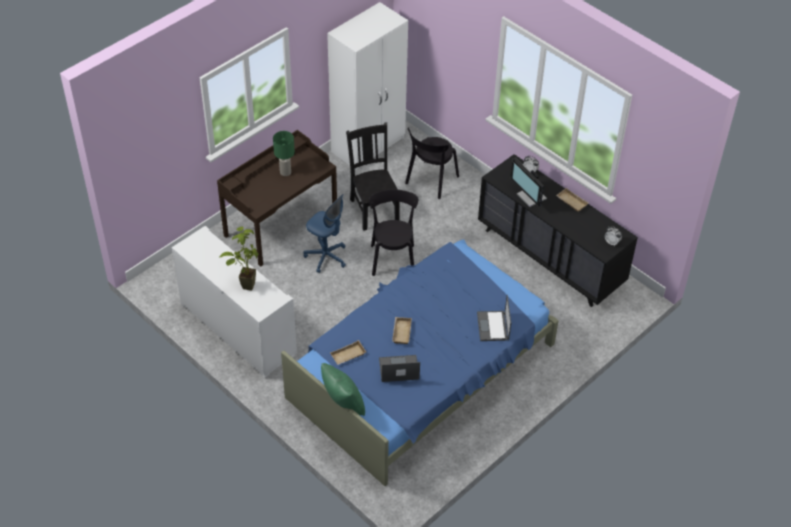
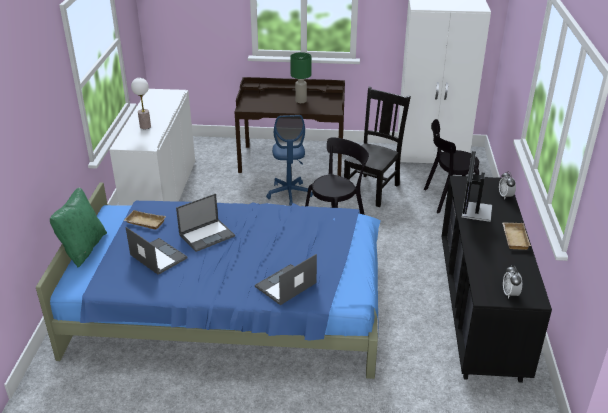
camera: 50 degrees right, 15 degrees down
(244, 284) = (145, 126): potted plant -> table lamp
(401, 332) = (207, 235): beige tray -> laptop

